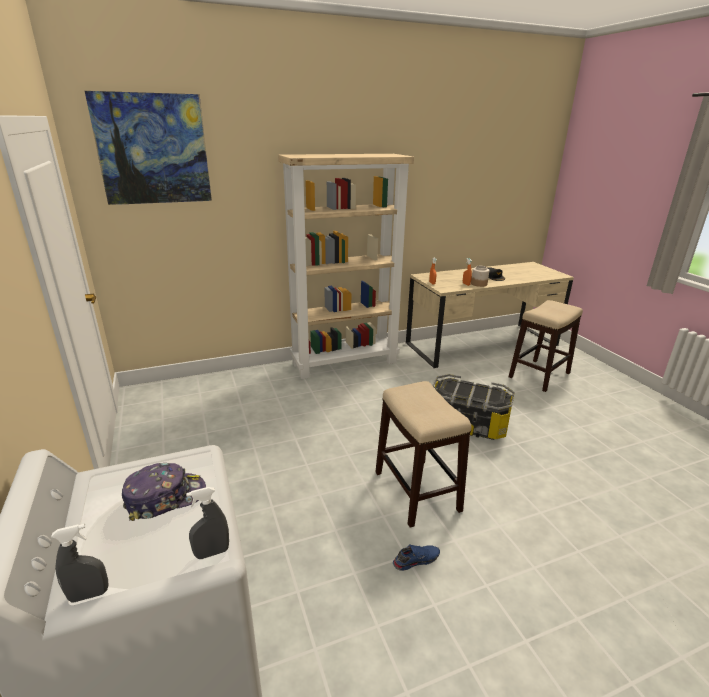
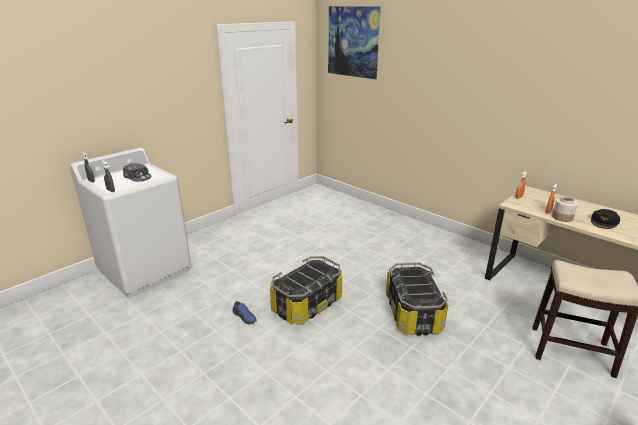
camera: 65 degrees right, 0 degrees up
(345, 362) = (433, 236): beige bookcase -> none
(416, 490) = (307, 304): stool -> storage box

